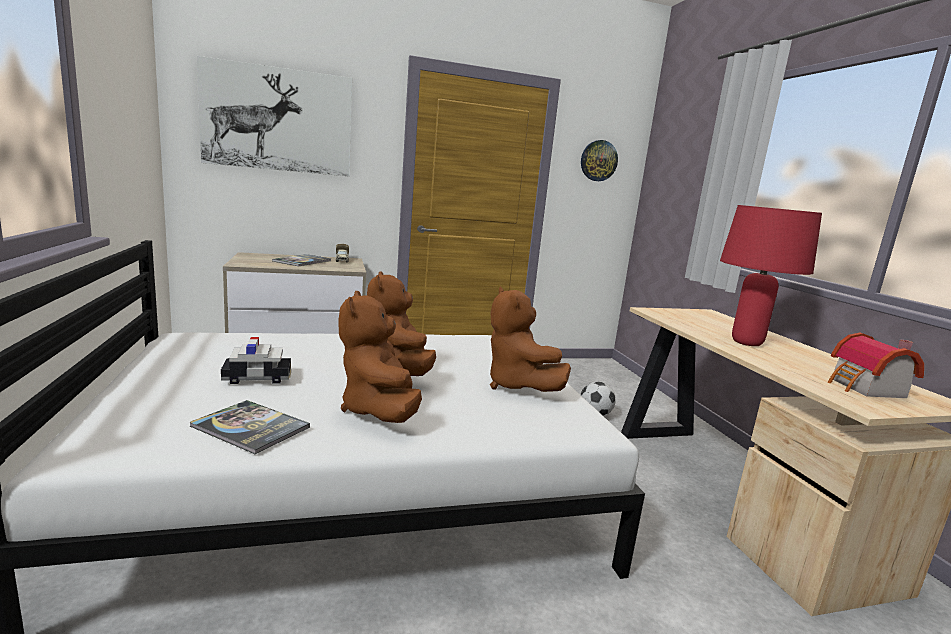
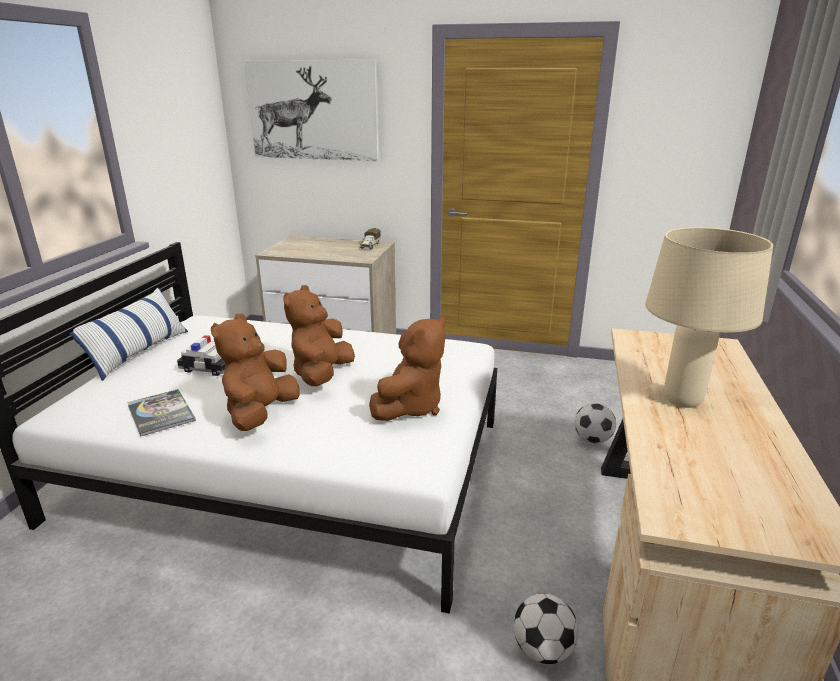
camera: 30 degrees right, 10 degrees up
(132, 372) = (138, 352): none -> pillow
(302, 261) = (330, 248): book -> none
(517, 386) = (410, 407): brown plush toy -> brown plush toy turned 150 degrees counterclockwise
(598, 160) = (677, 120): wall clock -> none
(720, 580) = (542, 649): none -> football
(747, 343) = (682, 401): red table lamp -> beige table lamp
(865, 388) = (730, 495): toy house -> none

